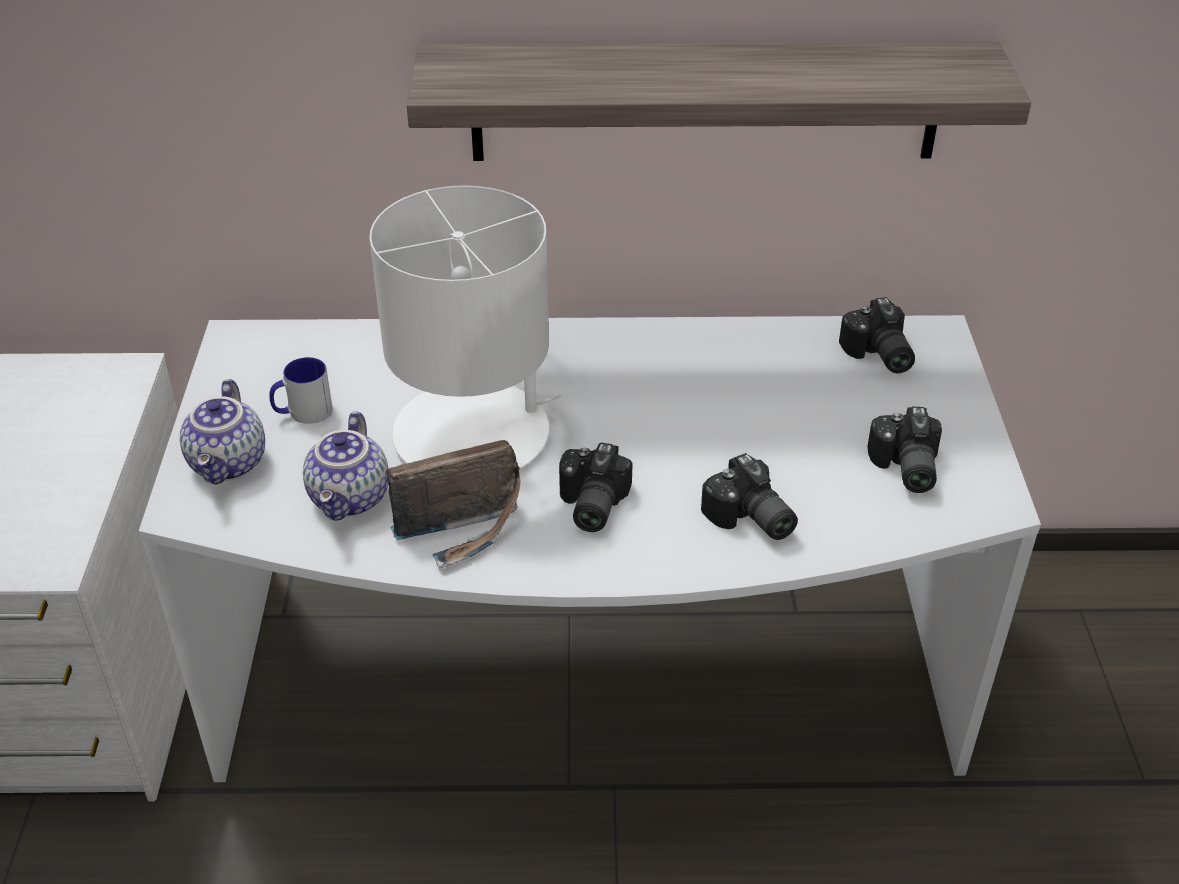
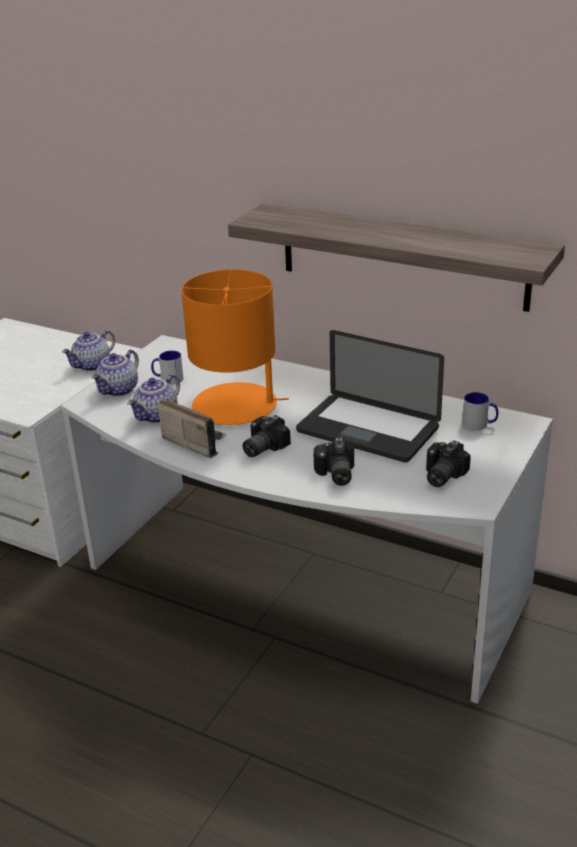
camera: 30 degrees right, 10 degrees down
(98, 417) = (92, 366): none -> teapot
(464, 531) = (194, 442): radio -> radio turned 150 degrees counterclockwise
(474, 434) = (236, 406): white table lamp -> orange table lamp
(726, 416) = (367, 430): none -> laptop
(877, 355) = (479, 424): camera -> mug

